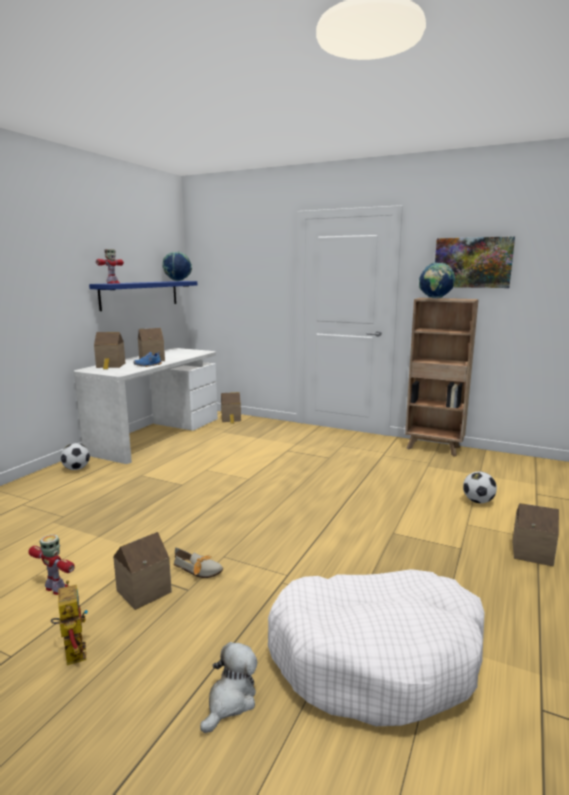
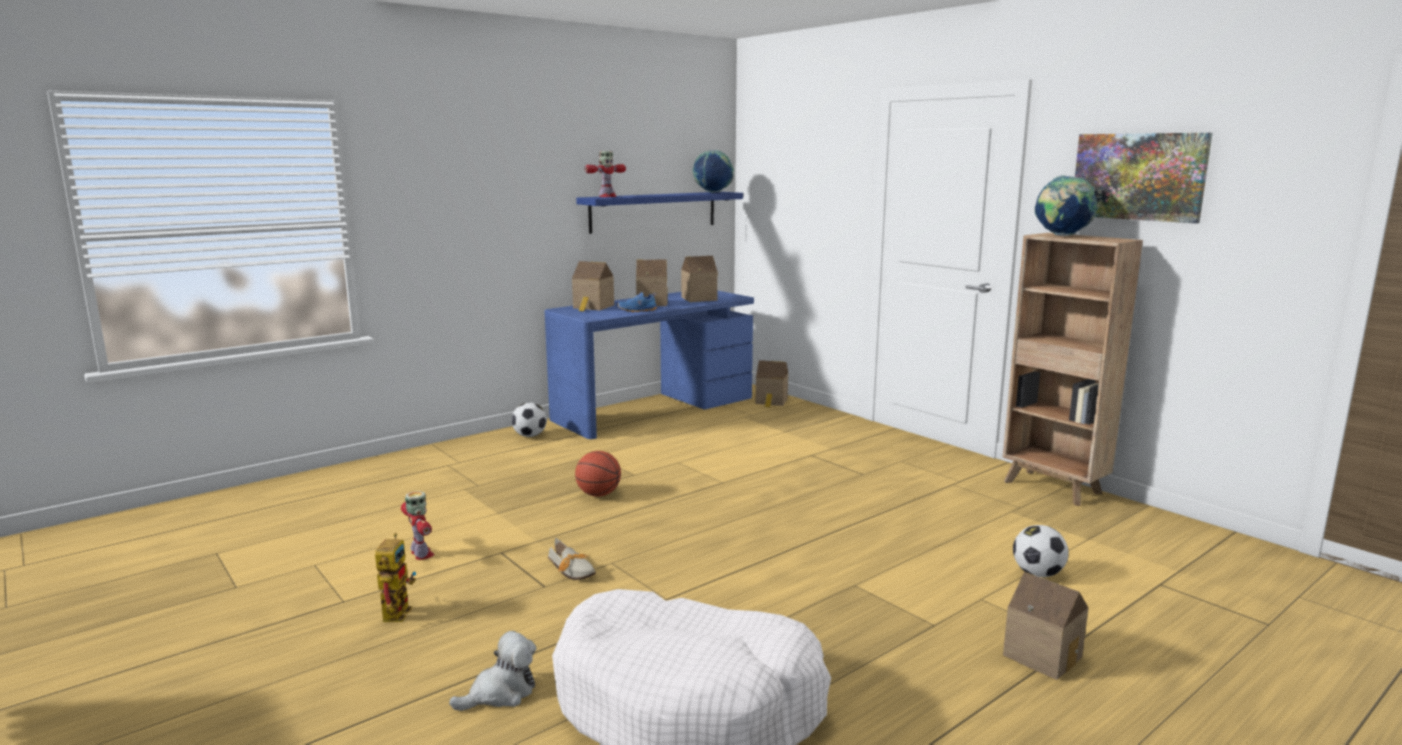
camera: 25 degrees right, 0 degrees up
(142, 590) = (499, 575): toy house -> toy house (698, 298)
(156, 435) = (654, 409): white desk -> blue desk
(168, 504) = (599, 494): none -> basketball

